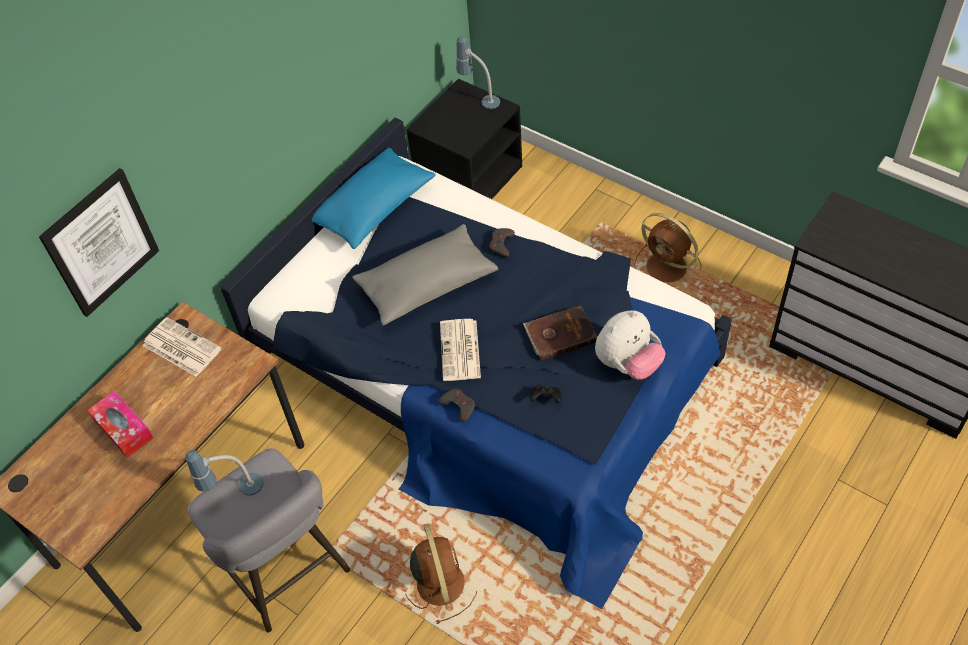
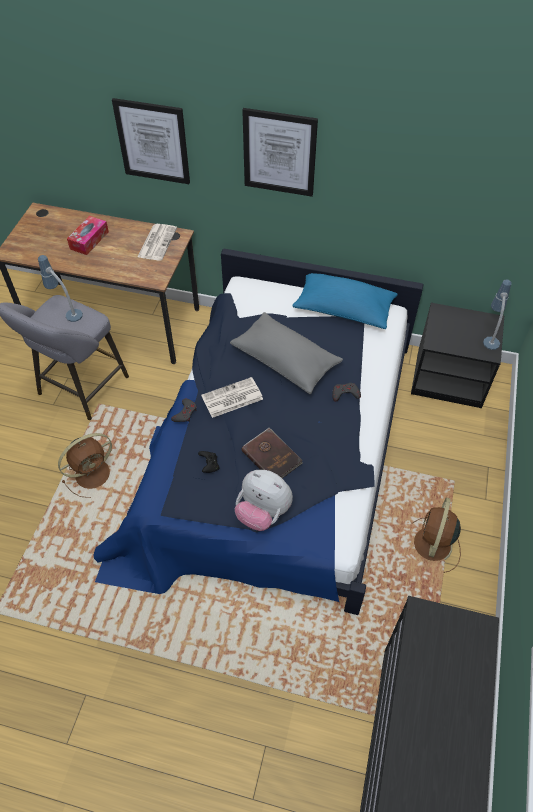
camera: 65 degrees right, 0 degrees up
(229, 117) = (279, 152): none -> picture

